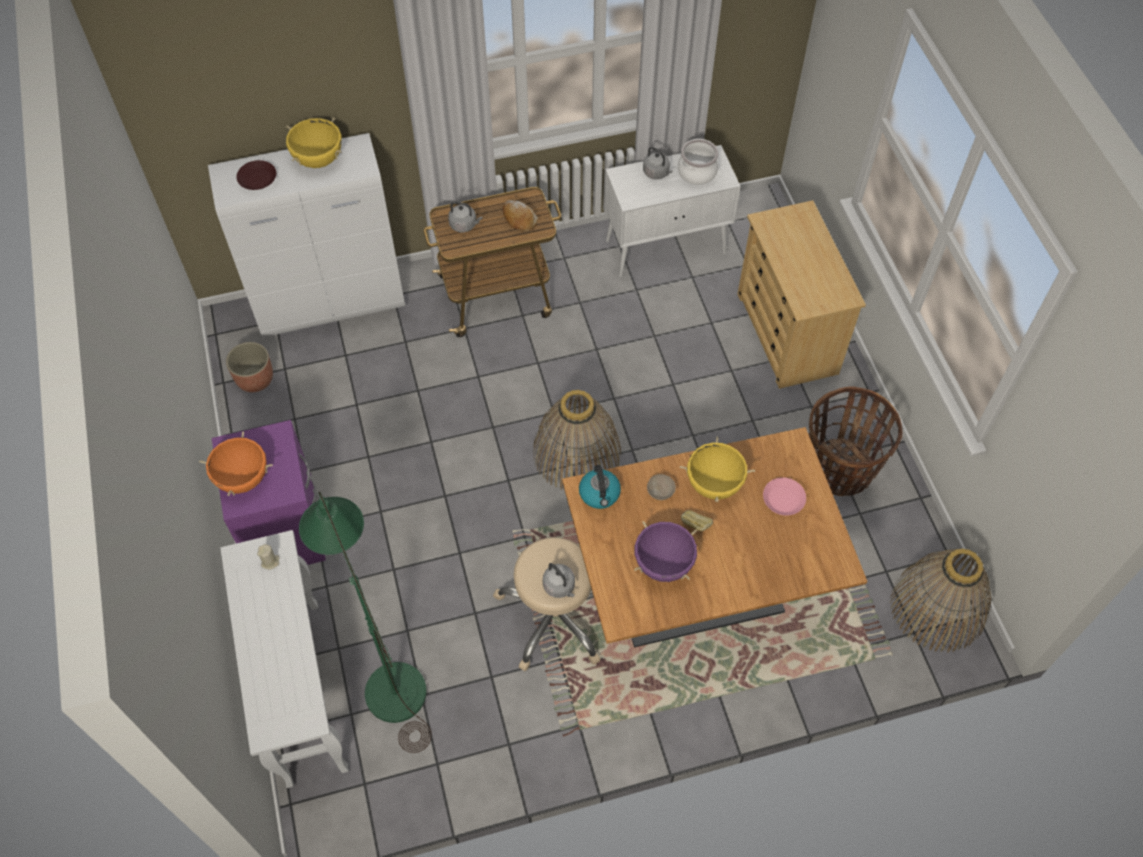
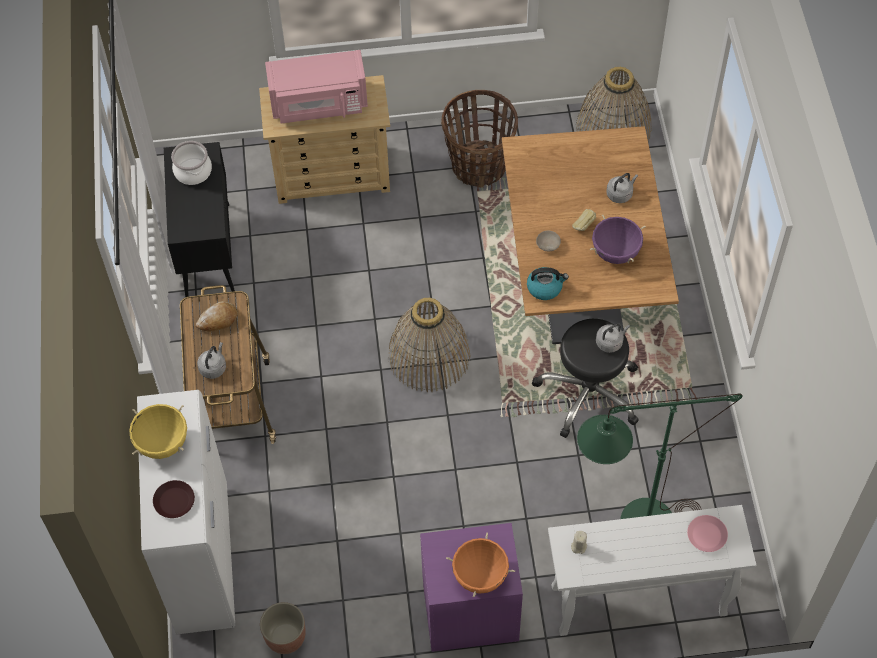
camera: 80 degrees left, 0 degrees up
(556, 615) = (588, 392): beige stool -> black stool
(657, 173) = (185, 203): grey kettle -> grey kettle (620, 194)
(666, 247) = (207, 250): white cabinet -> black cabinet
(713, 484) = (546, 207): yellow cooking pot -> none
(783, 498) = (566, 164): pink plate -> pink plate (706, 535)
(806, 253) = (319, 104): none -> pink microwave

